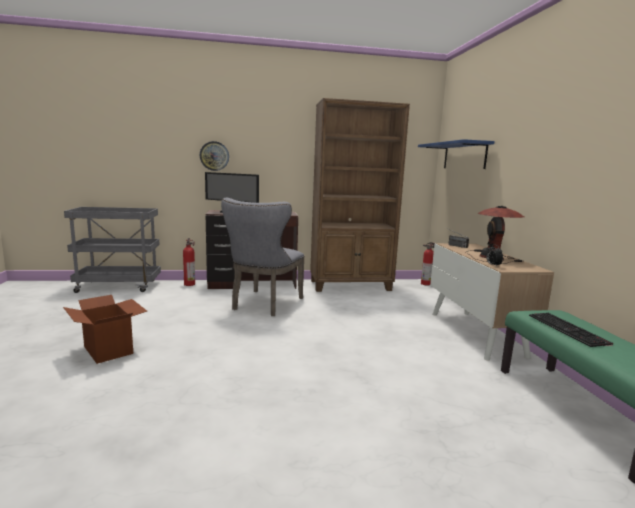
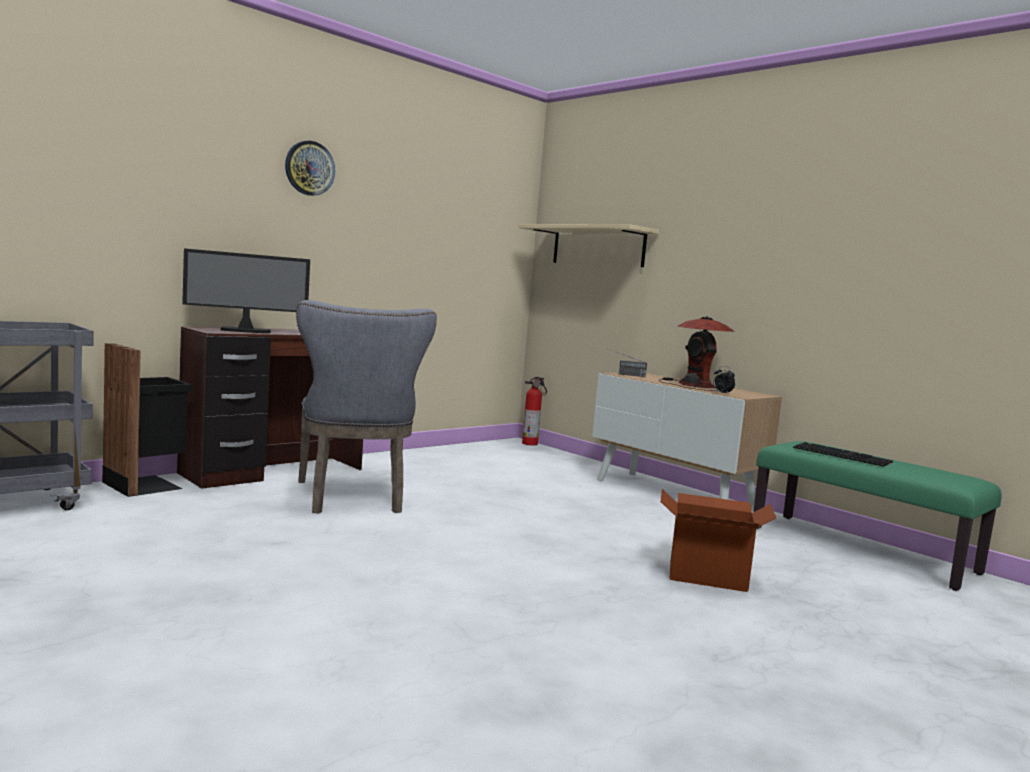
camera: 35 degrees left, 5 degrees down
(109, 350) = (212, 608): cardboard box -> cardboard box (707, 575)
(189, 284) = (145, 484): fire extinguisher -> black trash can
(214, 156) = (195, 217): wall clock -> wall clock (309, 168)
(351, 286) = (436, 456): brown bookcase -> none
(464, 156) = (598, 247): blue shelf -> beige shelf

